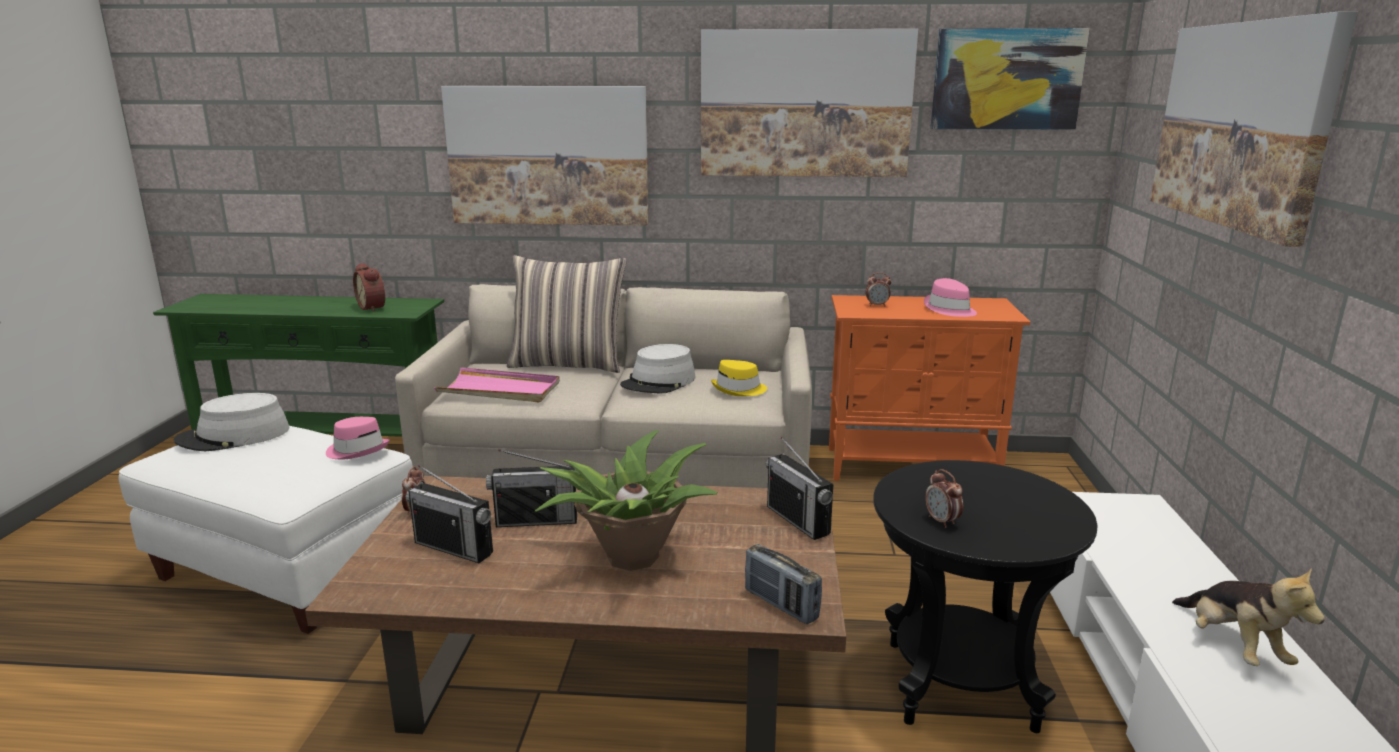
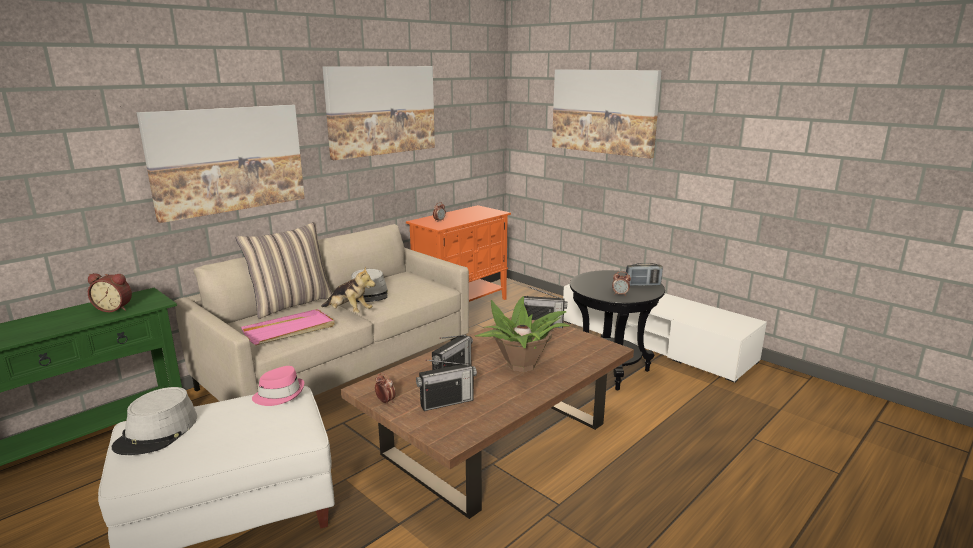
camera: 50 degrees left, 0 degrees up
(739, 389) = (416, 283): yellow hat -> none
(781, 605) = (600, 351): radio -> radio (642, 285)
(949, 309) = (472, 215): pink hat -> none
(1006, 79) = (466, 92): picture -> none
(1232, 646) = (685, 308): plush toy -> plush toy (349, 312)

